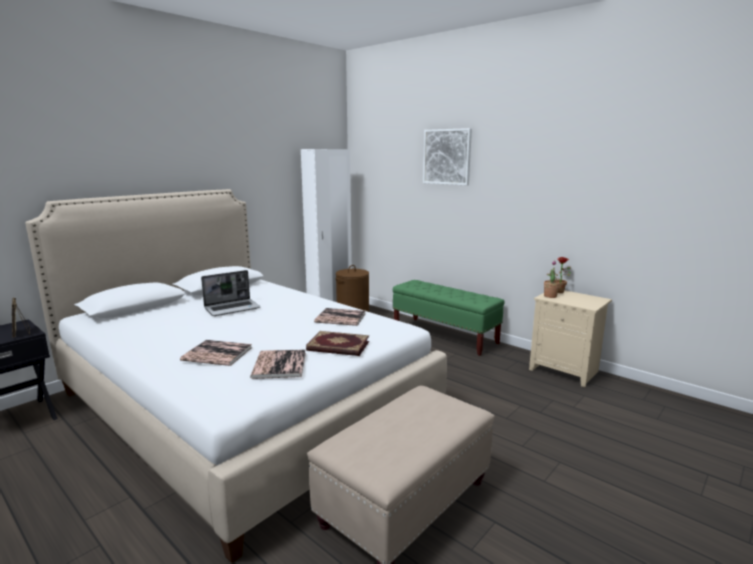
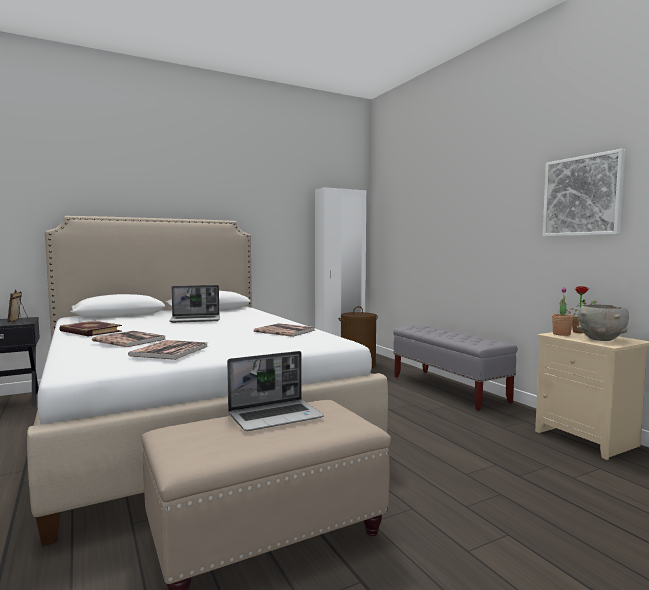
camera: 20 degrees right, 10 degrees down
(338, 346) = (248, 346): book -> book (90, 331)
(402, 413) = (276, 416): none -> laptop
(444, 336) = (448, 389): green bench -> grey bench
(447, 157) = (457, 186): picture -> picture (582, 196)
(580, 300) = (601, 339): none -> grey bowl

